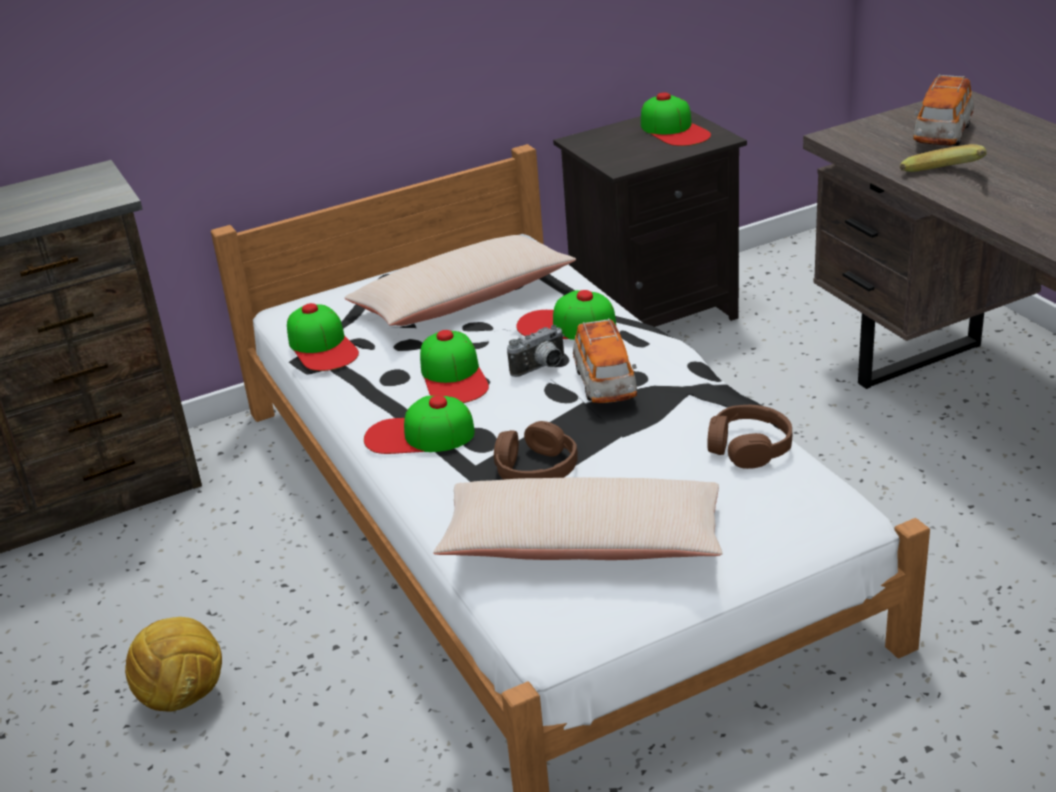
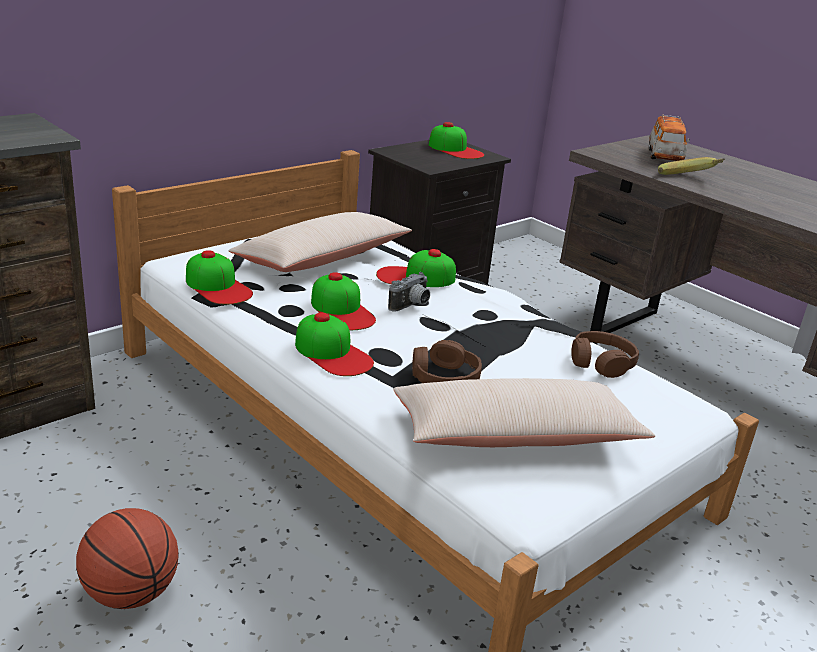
camera: 20 degrees left, 5 degrees down
(184, 697) = (130, 594): football -> basketball
(419, 435) = (333, 353): cap -> cap turned 120 degrees counterclockwise
(605, 384) = (468, 318): toy car -> none

